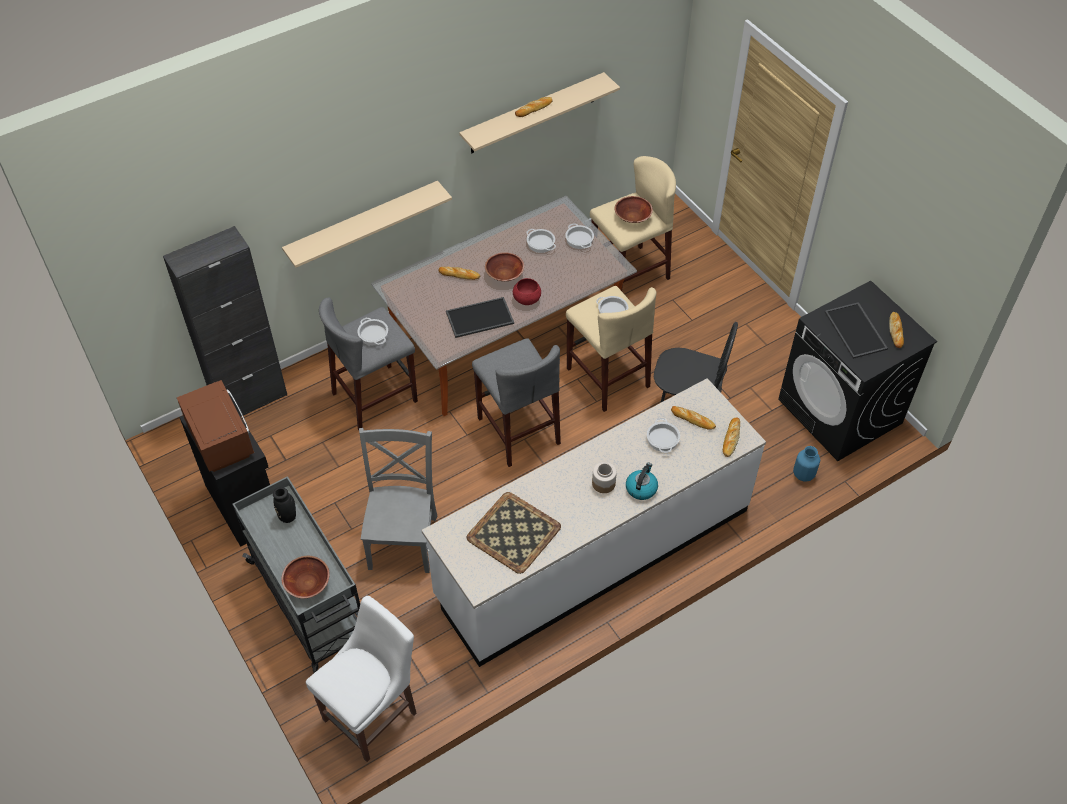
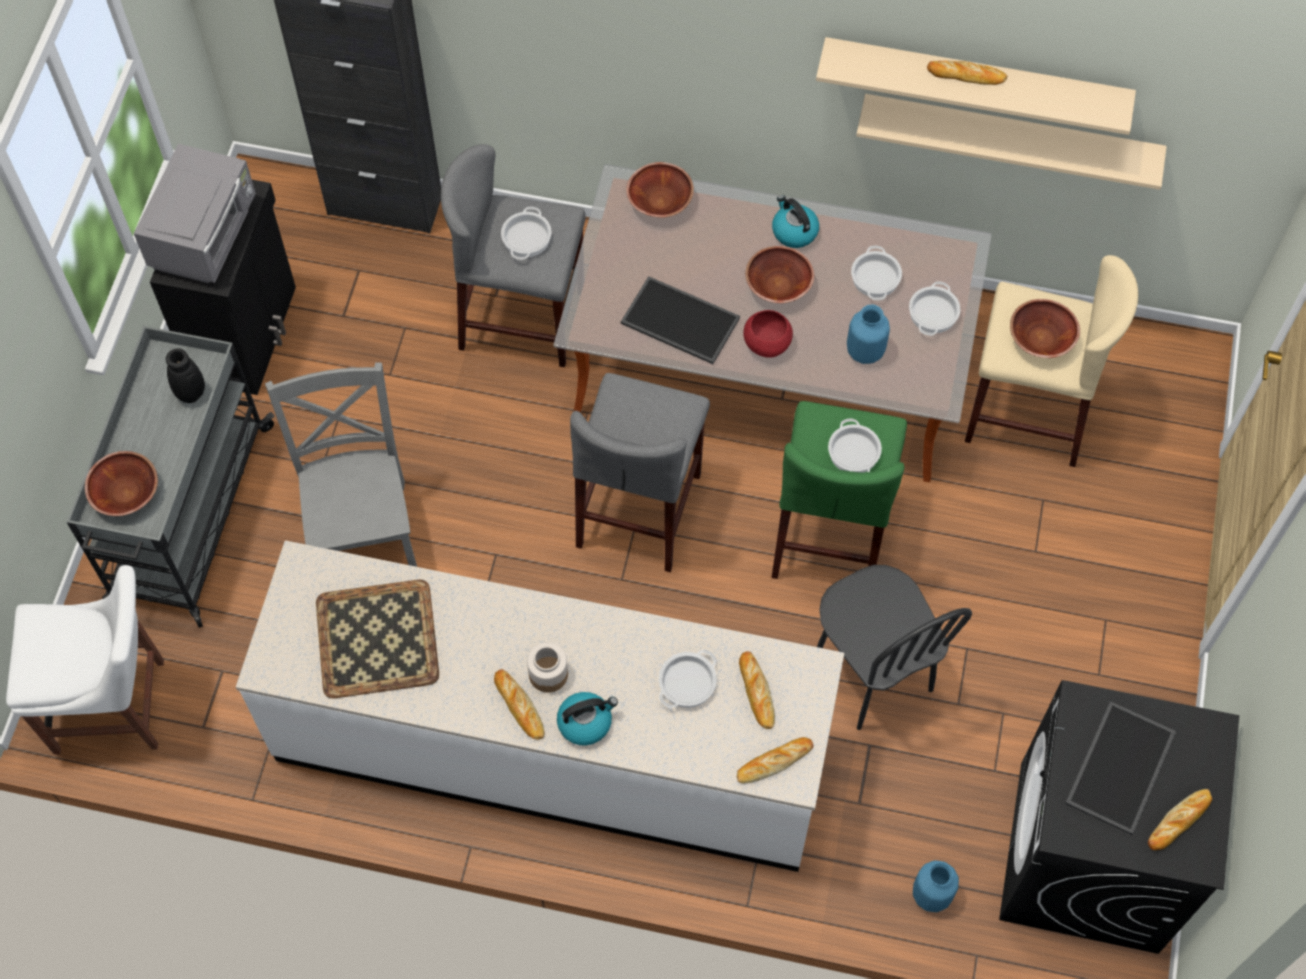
camera: 45 degrees right, 10 degrees up
(221, 439) = (206, 235): brown microwave -> grey microwave
(363, 224) = (626, 77): beige shelf -> beige shelf (1010, 136)
(403, 539) = (363, 529): grey chair -> grey chair turned 60 degrees counterclockwise
(414, 279) = (660, 201): none -> brown bowl
(459, 275) = (721, 239): bread -> bread (519, 706)
(486, 250) = (794, 231): none -> kettle
(569, 273) = (864, 351): none -> blue vase
(607, 377) = (830, 535): beige stool -> green stool

